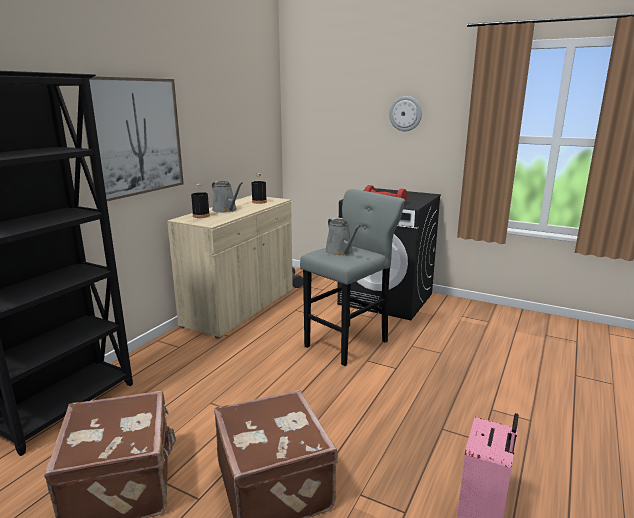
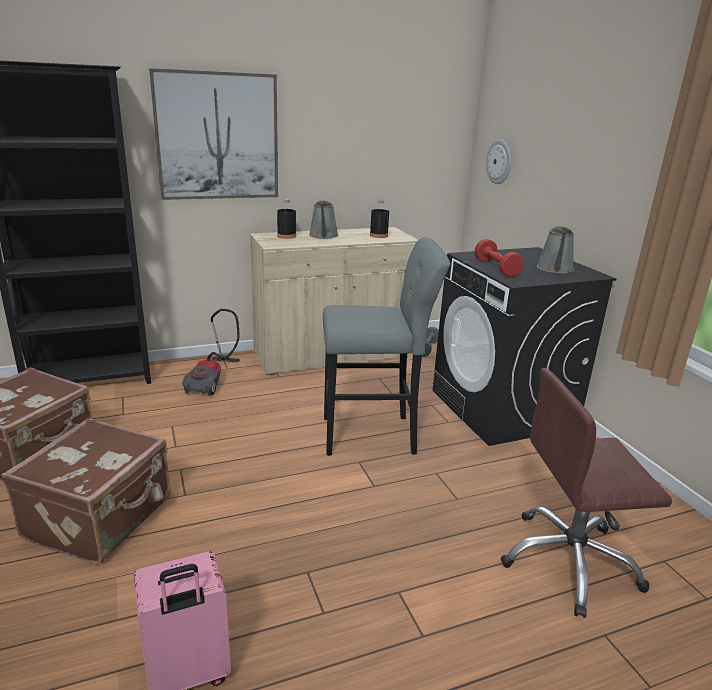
camera: 40 degrees right, 5 degrees up
(184, 359) = (213, 381): none -> vacuum cleaner
(340, 252) = (363, 314): grey watering can -> grey watering can (555, 269)
(405, 113) = (596, 141): wall clock -> wall clock (499, 162)
(522, 354) = (569, 562): none -> brown office chair

